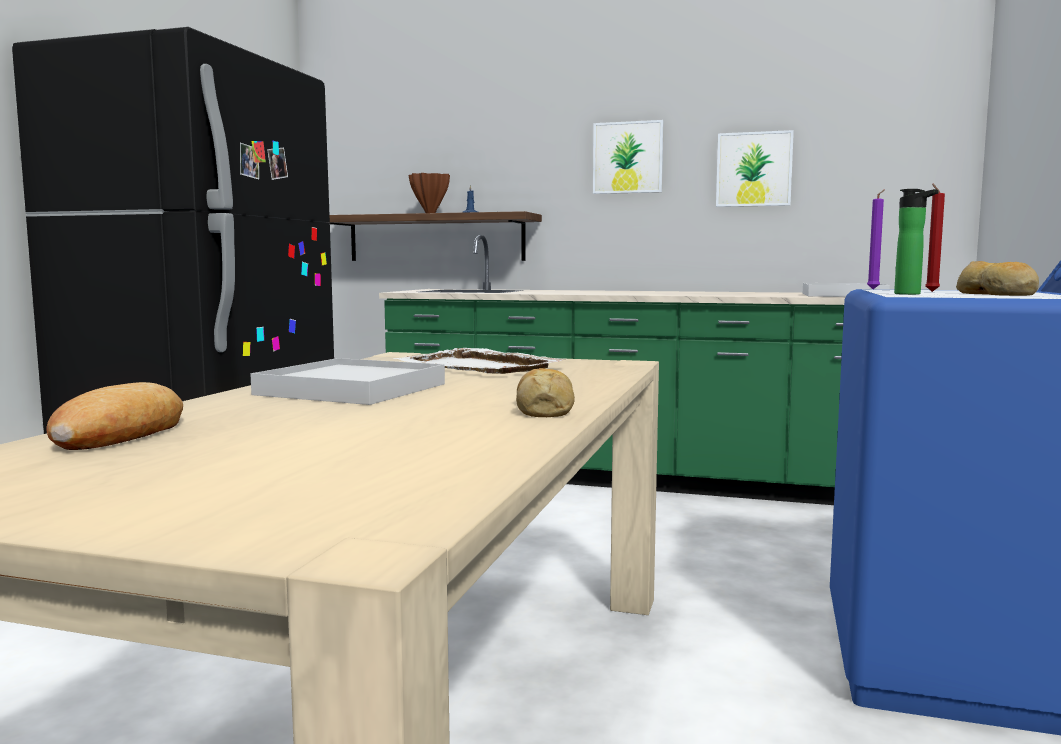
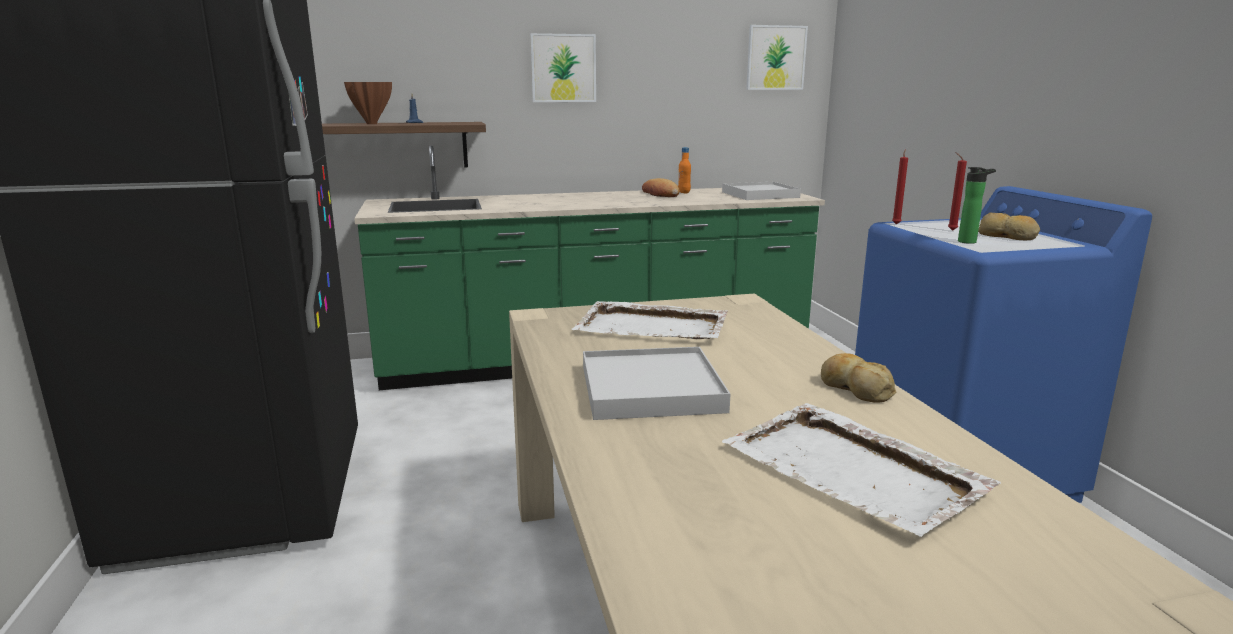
camera: 30 degrees left, 10 degrees up
(121, 433) = (658, 520): bread -> bread (660, 194)
(356, 439) = (853, 472): none -> white tray
(754, 169) = (671, 83): picture -> picture (776, 58)
(754, 292) = (684, 192): none -> orange bottle
(874, 289) = (896, 224): purple candle -> red candle

